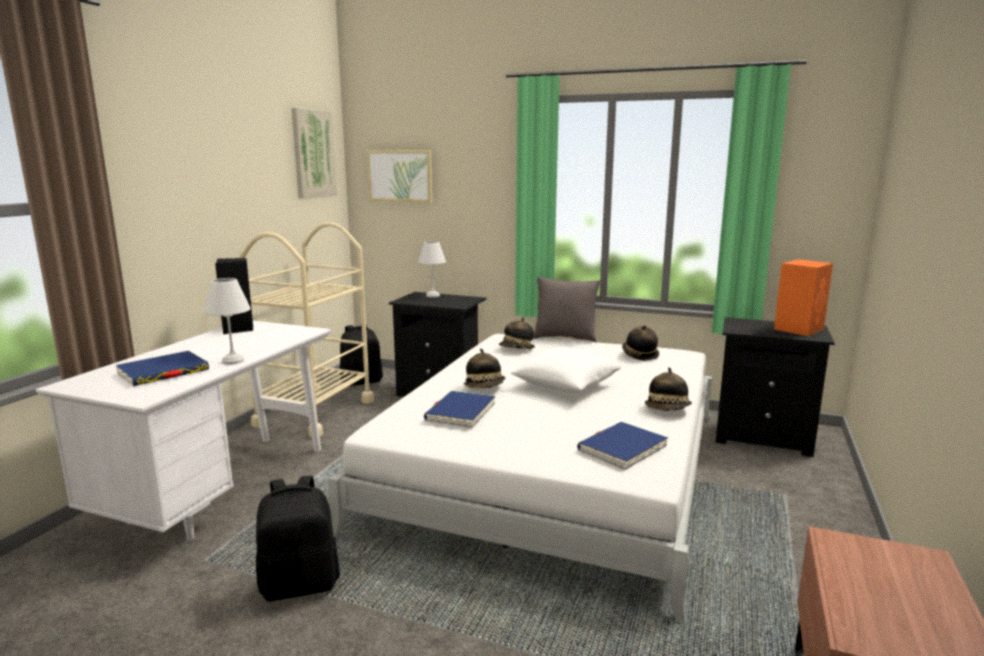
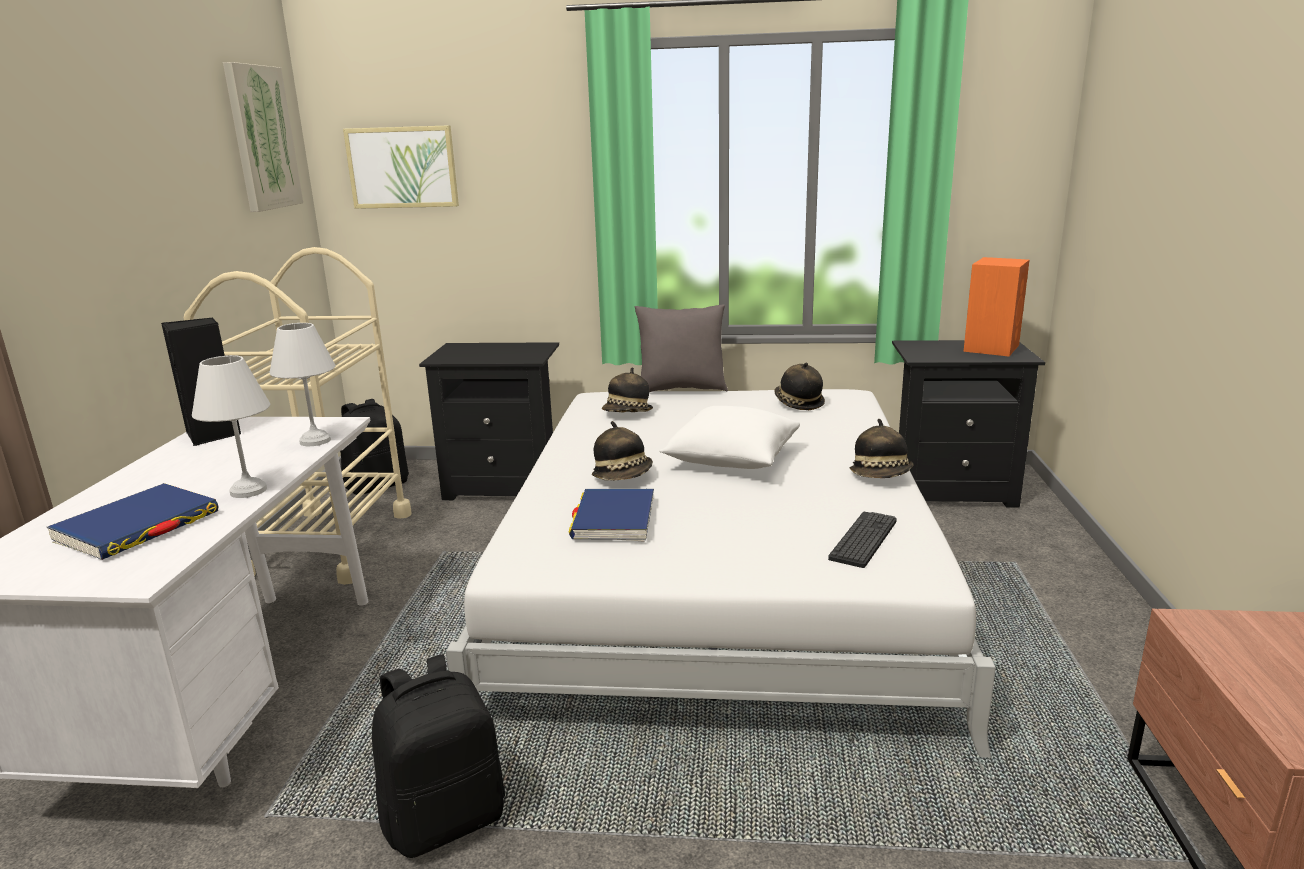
camera: 15 degrees left, 5 degrees up
(432, 295) = (478, 347): white table lamp -> white table lamp (315, 440)
(622, 448) = (863, 539): blue book -> keyboard

